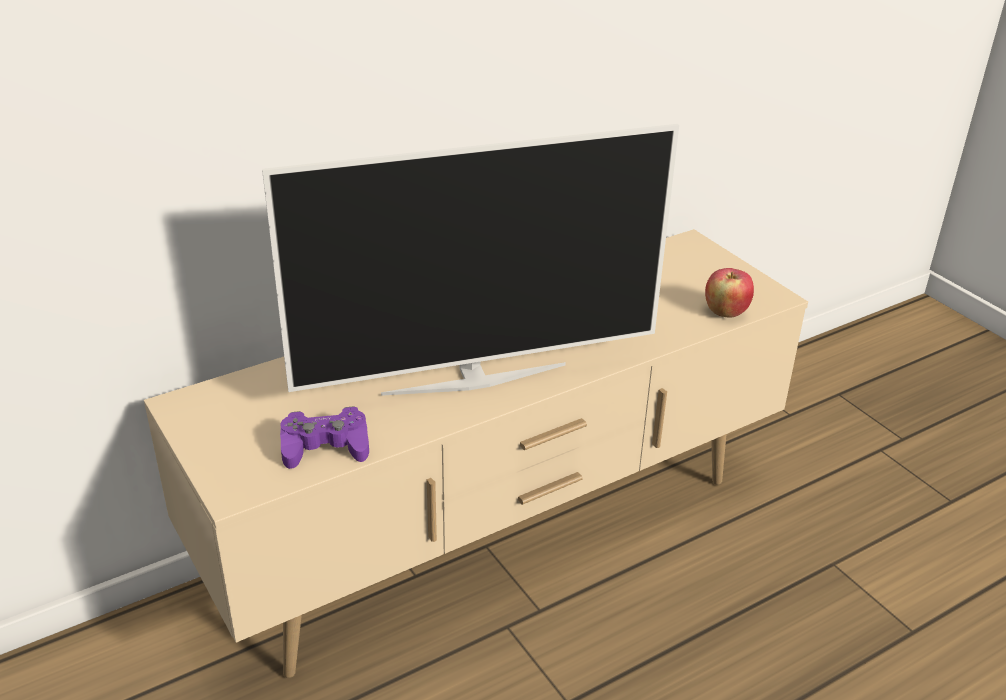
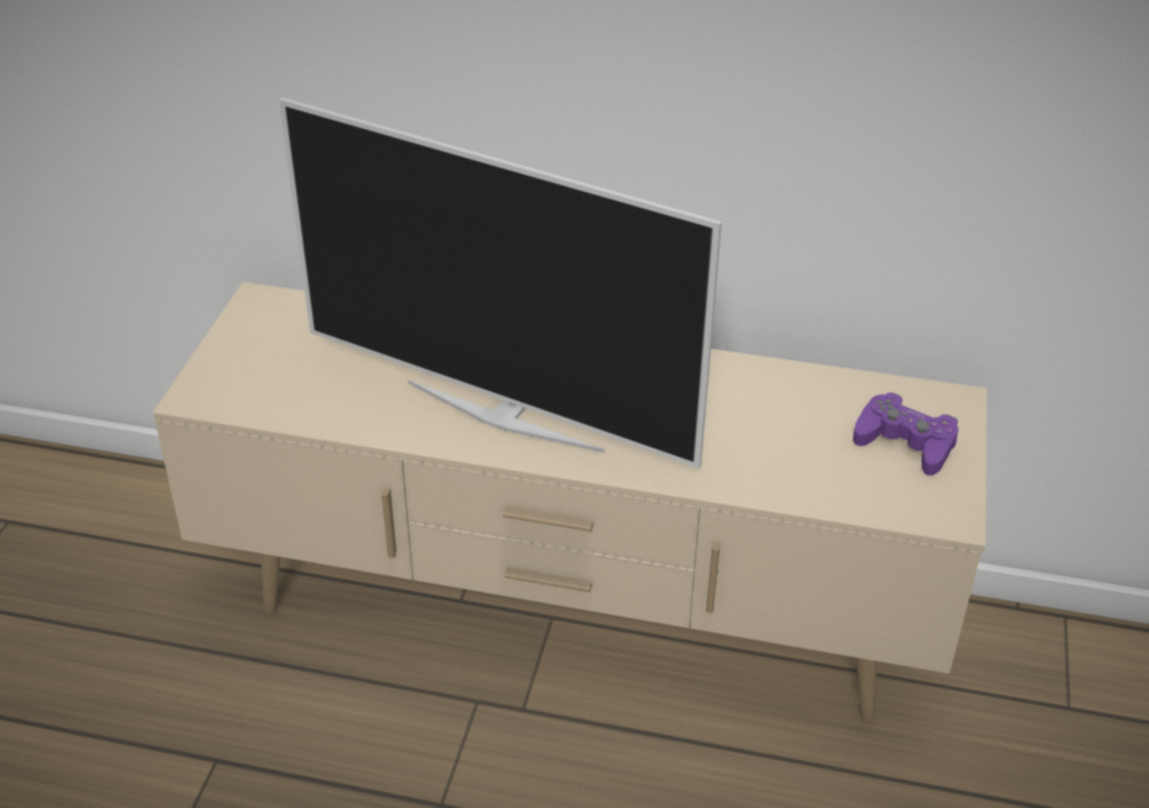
camera: 45 degrees right, 5 degrees up
(325, 446) = (304, 401): purple game controller -> purple game controller (905, 442)
(725, 312) = (861, 499): apple -> none

